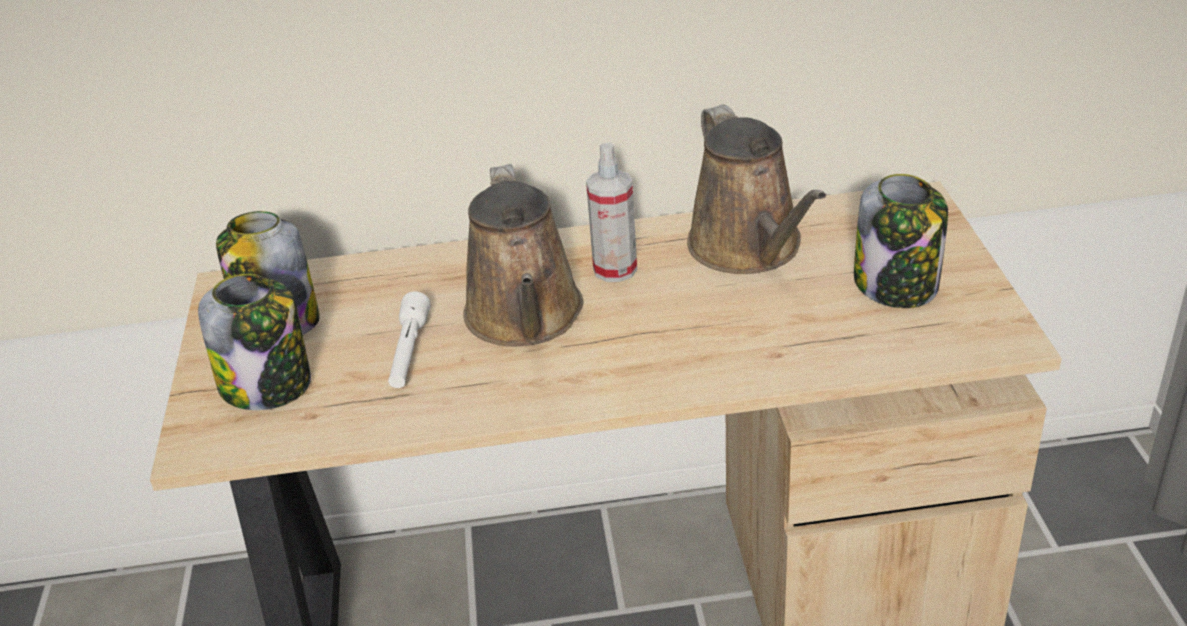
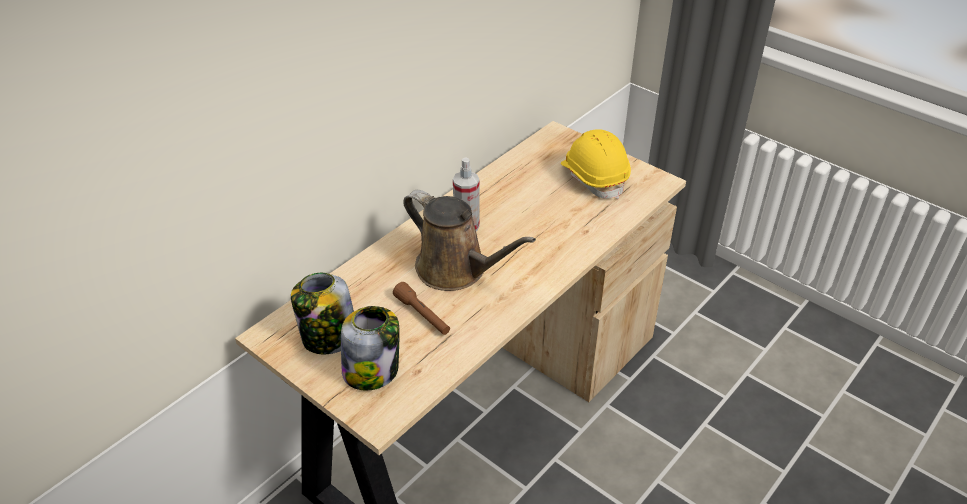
camera: 45 degrees left, 5 degrees up
(409, 352) = (422, 315): white flashlight -> brown flashlight
(750, 249) = (514, 188): brown watering can -> none
(897, 285) = (594, 177): jar -> yellow hard hat

